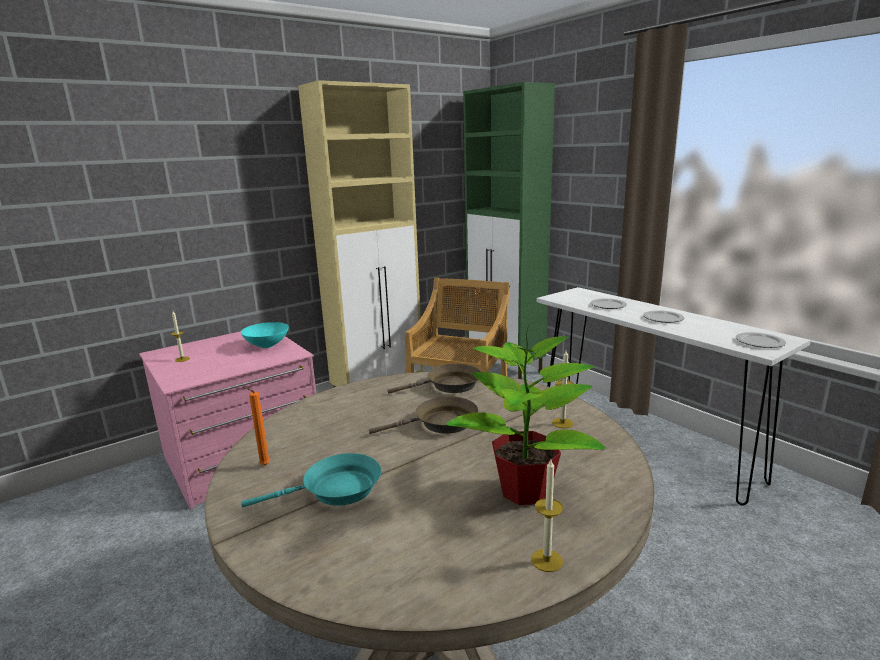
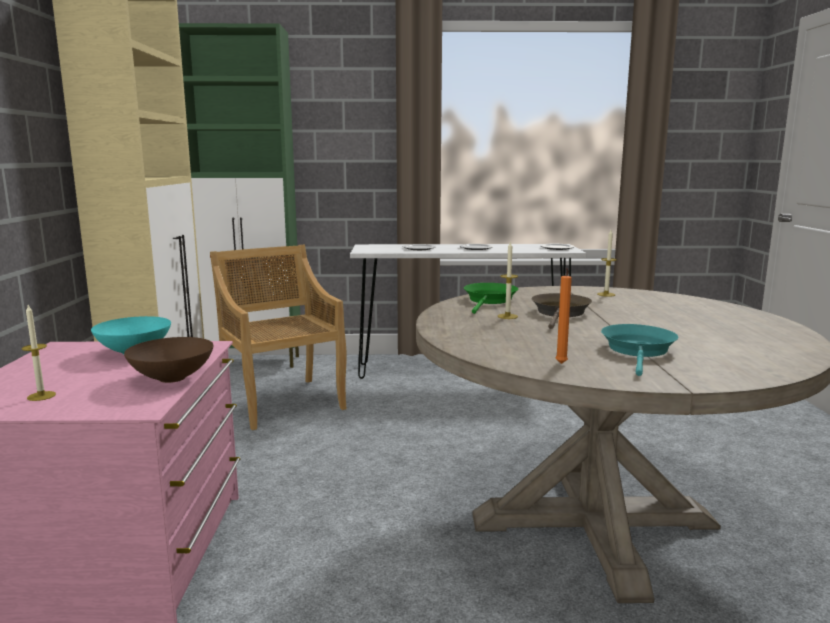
camera: 55 degrees left, 5 degrees down
(228, 370) = (171, 378): none -> brown bowl
(449, 385) = (489, 300): brown frying pan -> green frying pan
(526, 490) = (691, 316): potted plant -> none
(546, 560) = (776, 327): candle -> candle (507, 316)

